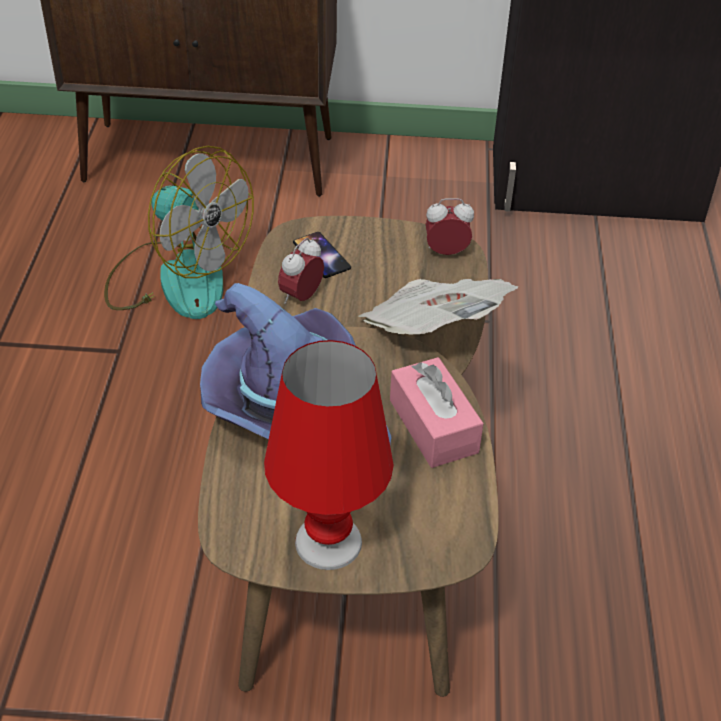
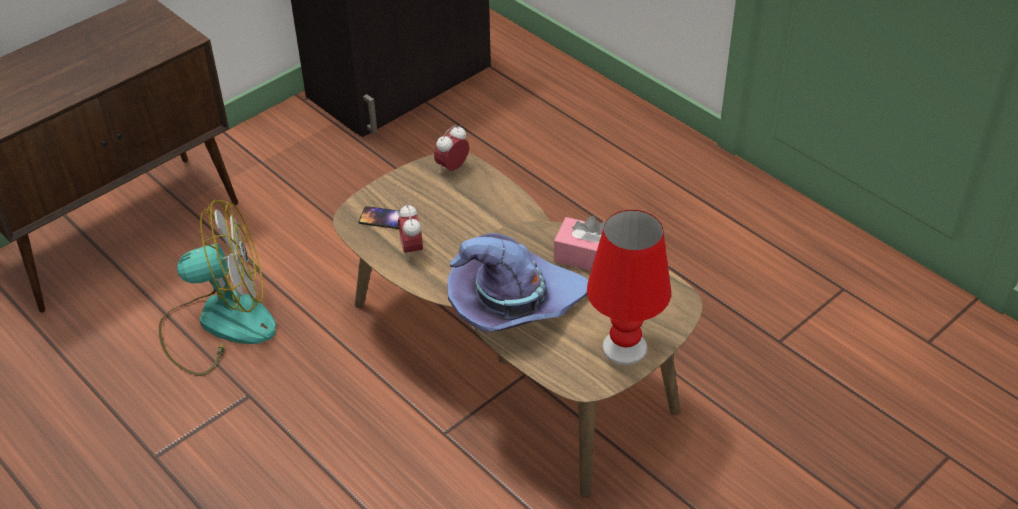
camera: 45 degrees left, 0 degrees up
(433, 332) = (508, 216): newspaper -> none

